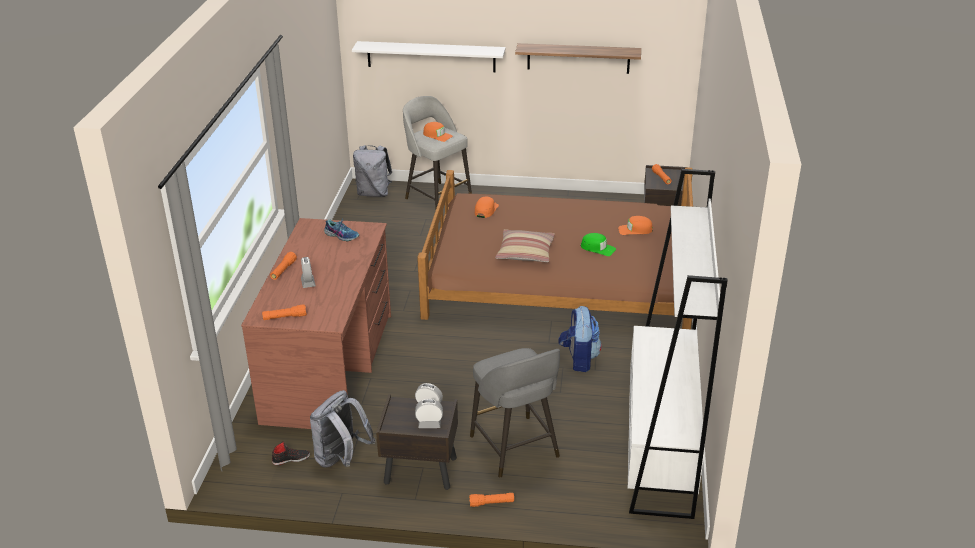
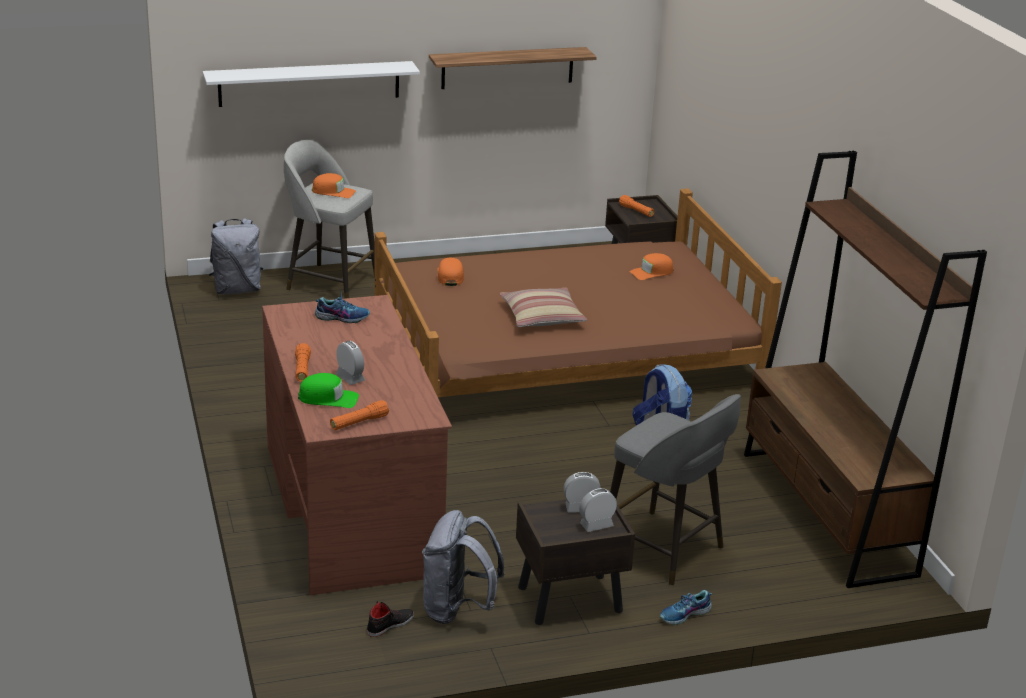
camera: 25 degrees left, 5 degrees down
(491, 503) = (685, 615): orange flashlight -> shoe
(597, 248) = (625, 299): green cap -> green cap (328, 398)
(660, 448) = (827, 513): white bookcase -> brown bookcase

